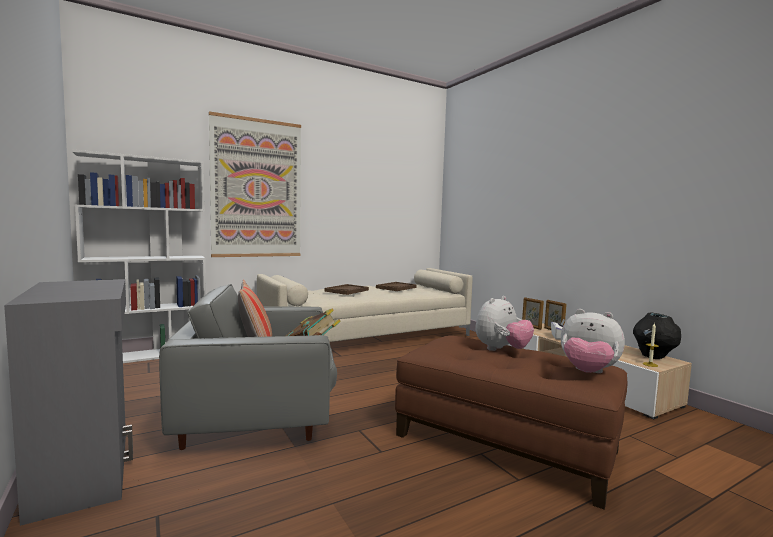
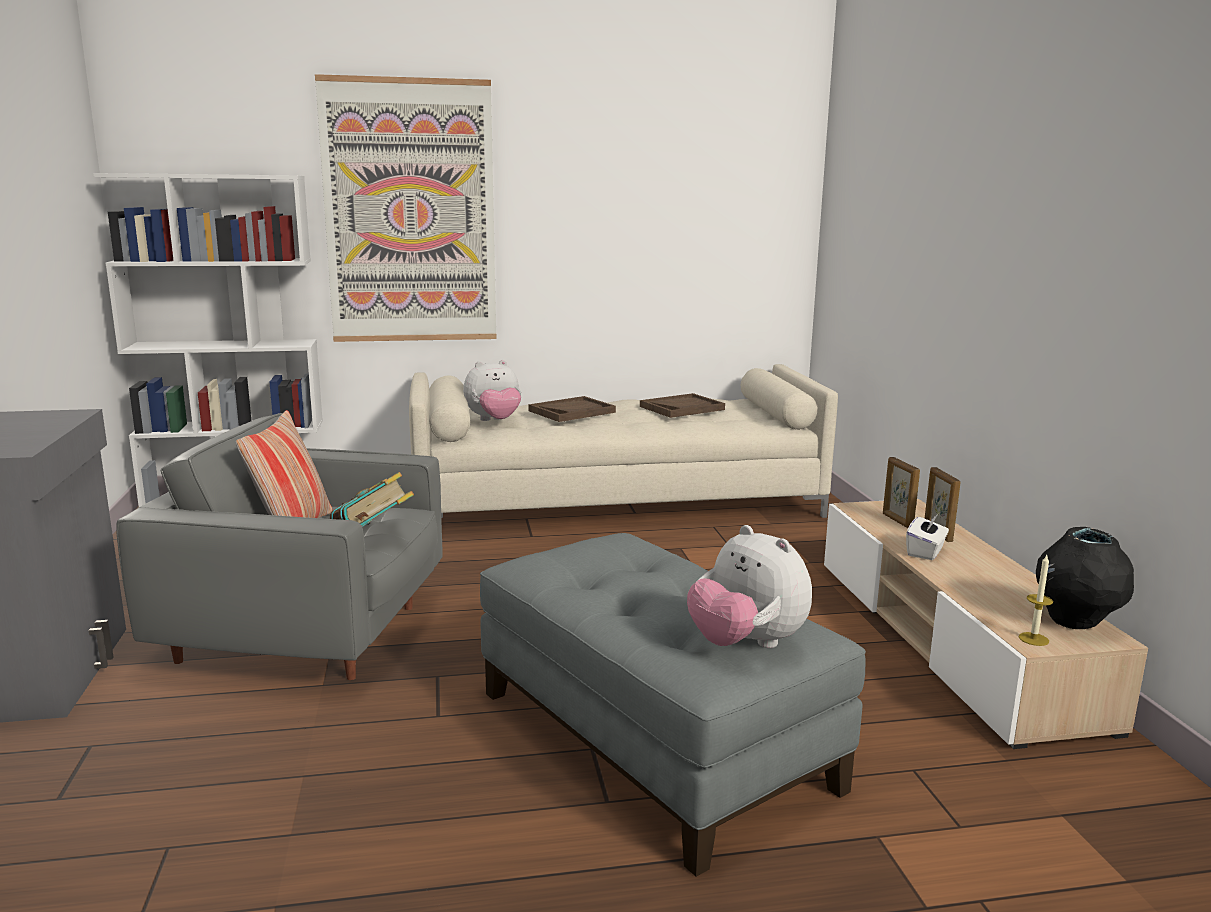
camera: 20 degrees right, 10 degrees up
(501, 350) = (665, 577): plush toy -> plush toy (494, 421)
(505, 442) = (655, 738): brown ottoman -> grey ottoman

